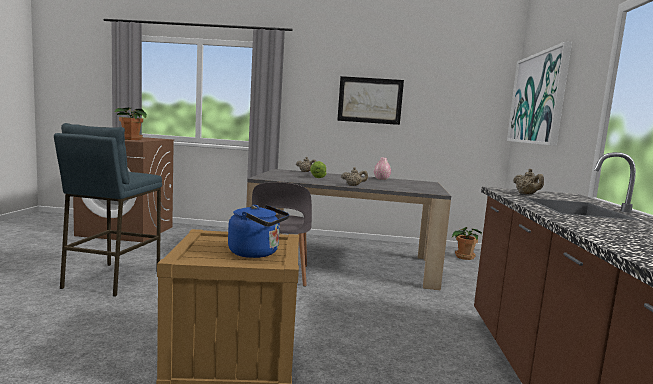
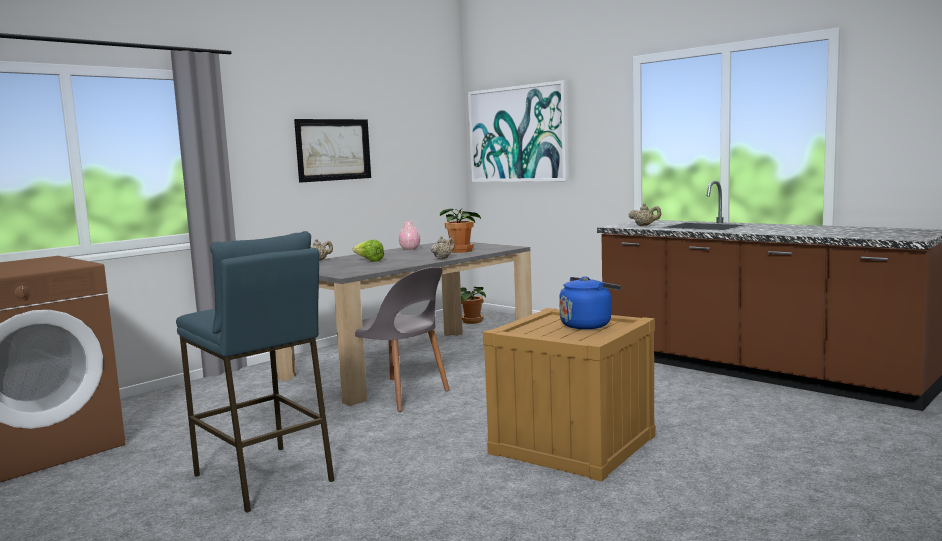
camera: 50 degrees left, 0 degrees up
(131, 139) = (52, 266): potted plant -> potted plant (461, 251)

